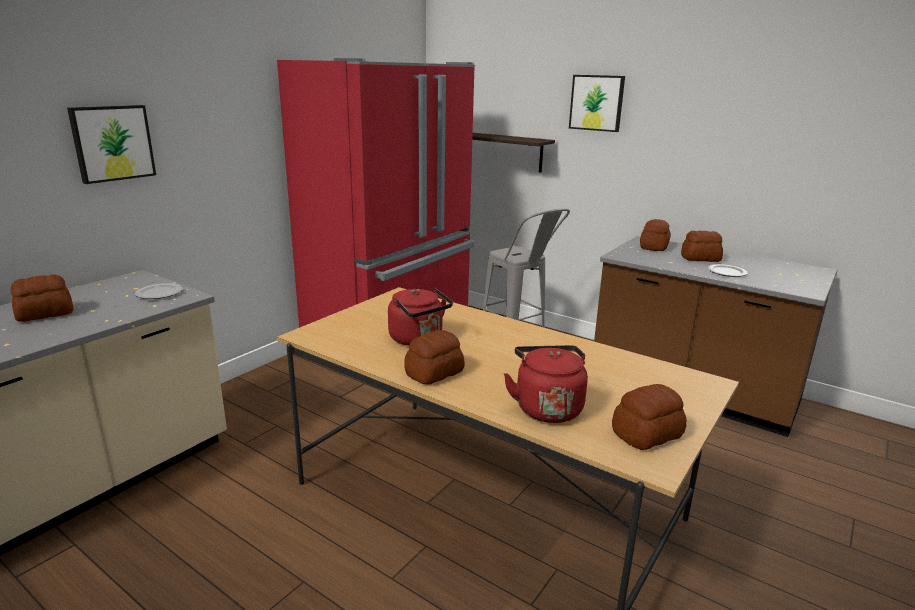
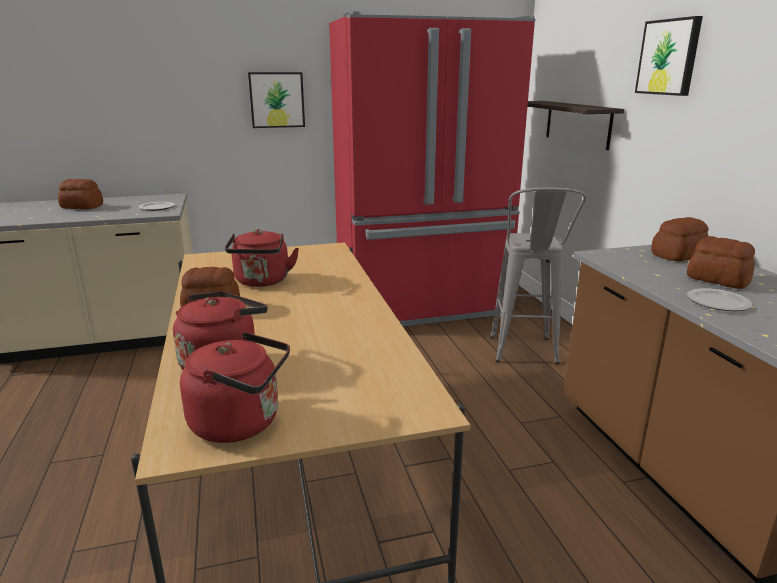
camera: 40 degrees right, 0 degrees up
(112, 143) = (170, 90): picture -> picture (276, 100)
(648, 434) = (241, 423): bread -> red kettle

